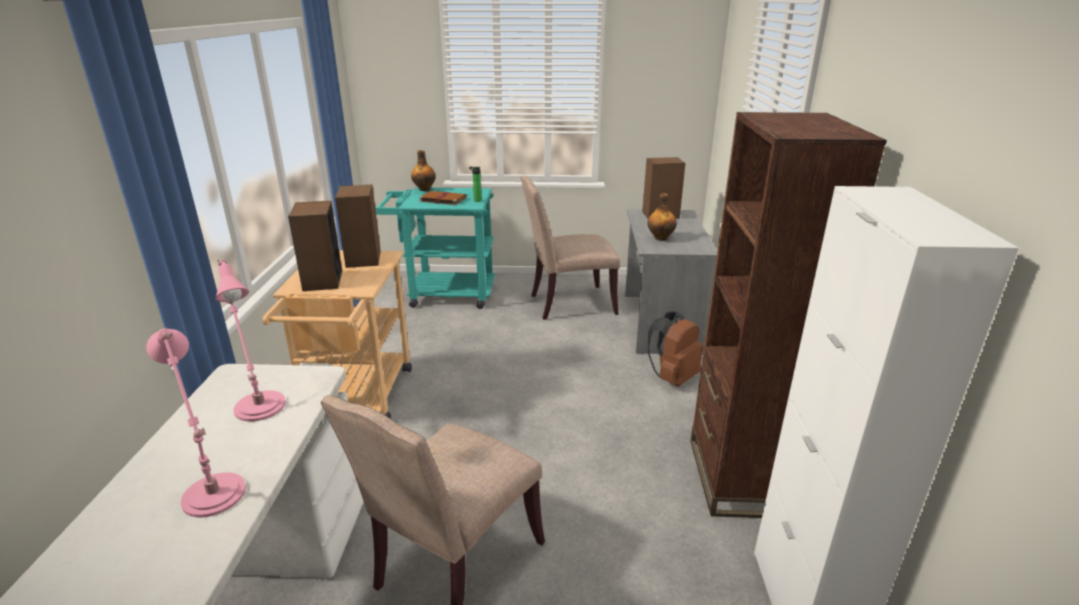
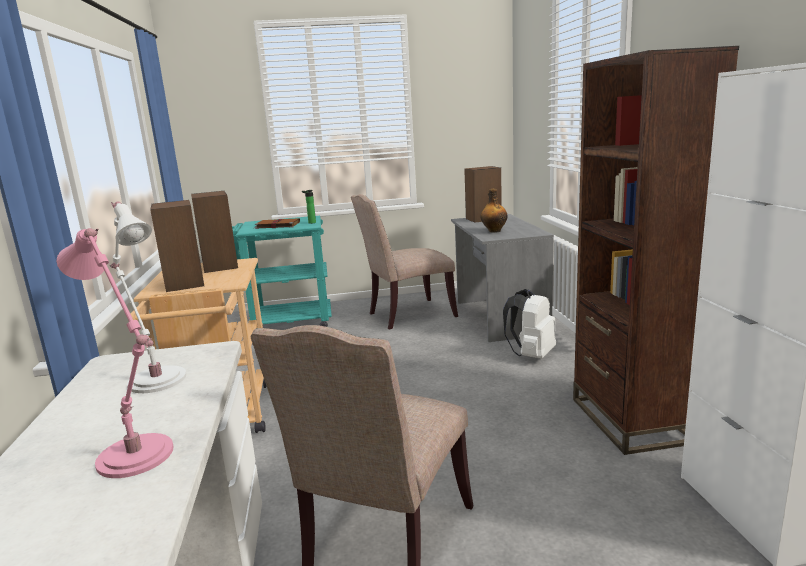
camera: 10 degrees left, 10 degrees down
(259, 404) = (155, 378): pink table lamp -> white table lamp
(424, 189) = (255, 222): bottle -> none
(673, 378) = (531, 355): brown backpack -> white backpack

